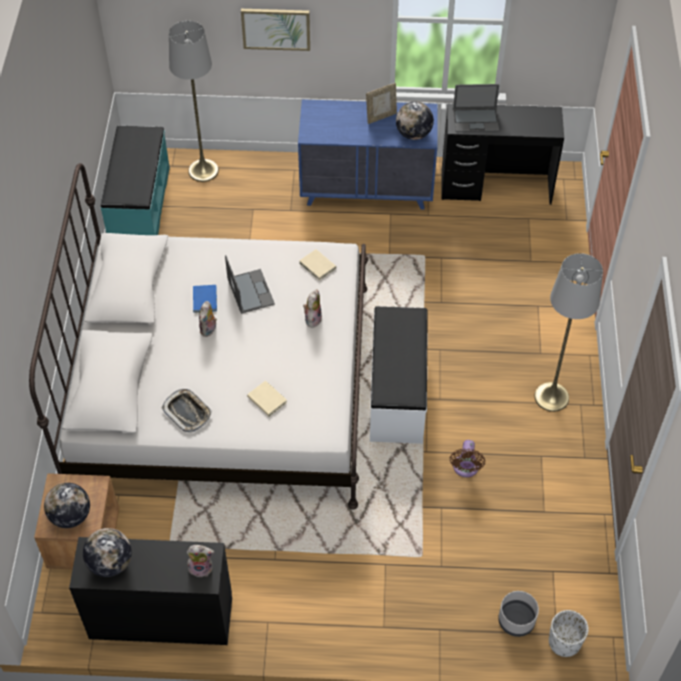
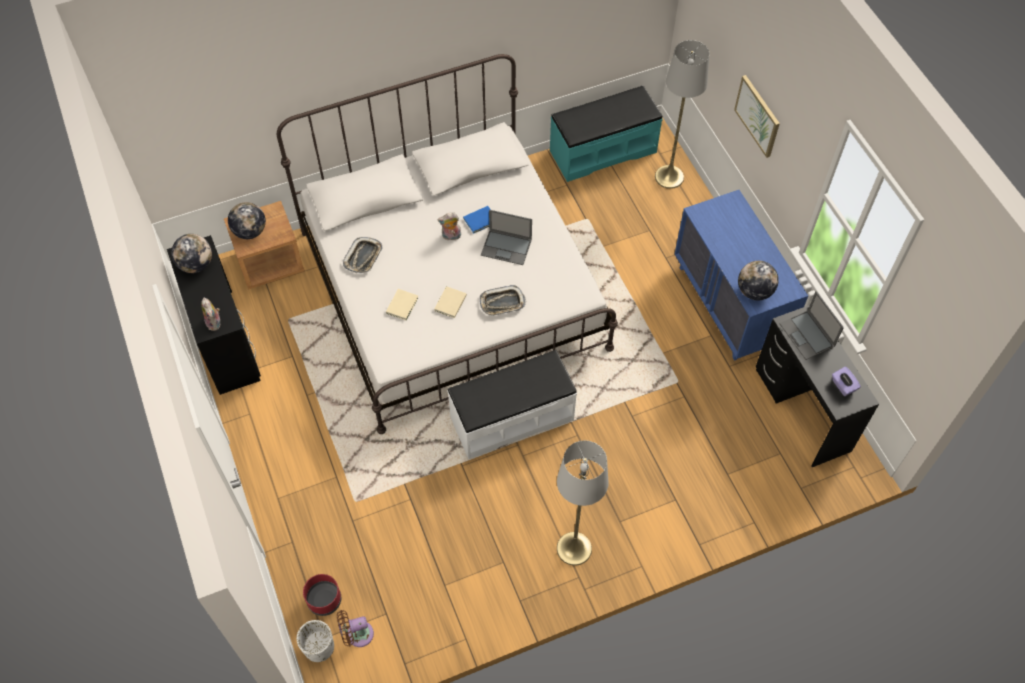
camera: 65 degrees right, 5 degrees up
(250, 291) = (507, 247): laptop -> laptop turned 60 degrees clockwise
(312, 318) = (502, 303): plush toy -> tray
(317, 266) = (561, 284): beige book -> beige book (449, 303)
(381, 117) = (758, 257): picture frame -> none
(465, 469) = (459, 503): brown fan -> brown fan (357, 635)
(516, 620) = (324, 599): grey planter -> red planter
(535, 120) = (843, 386): none -> purple tissue box

